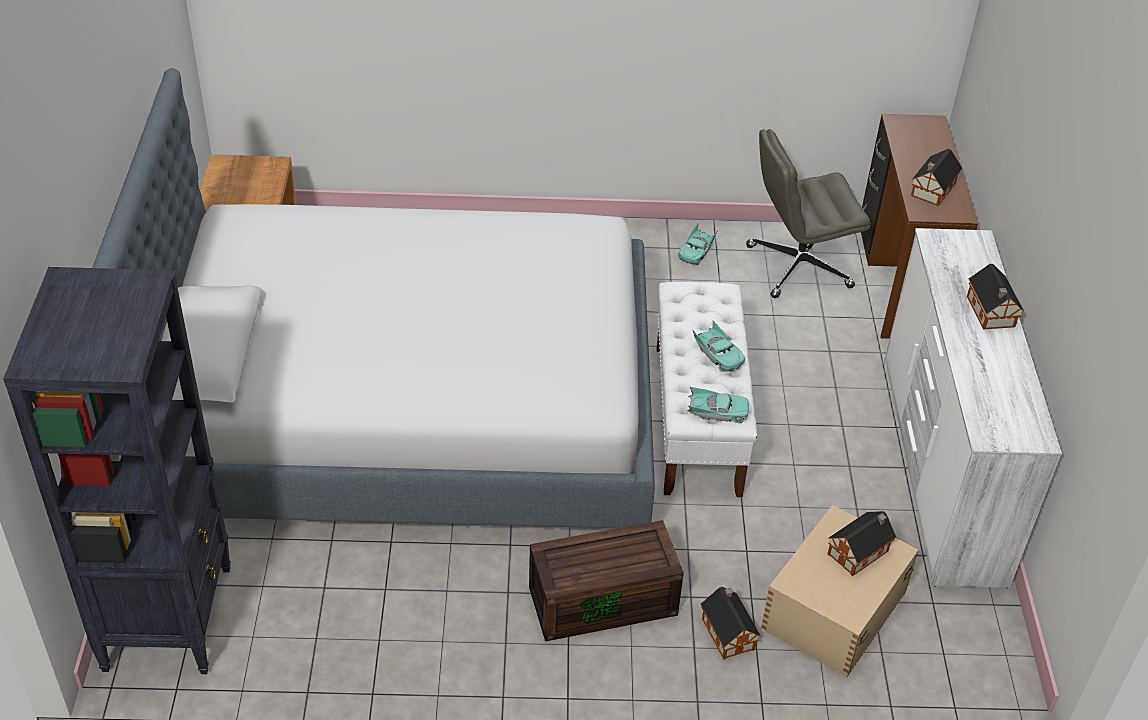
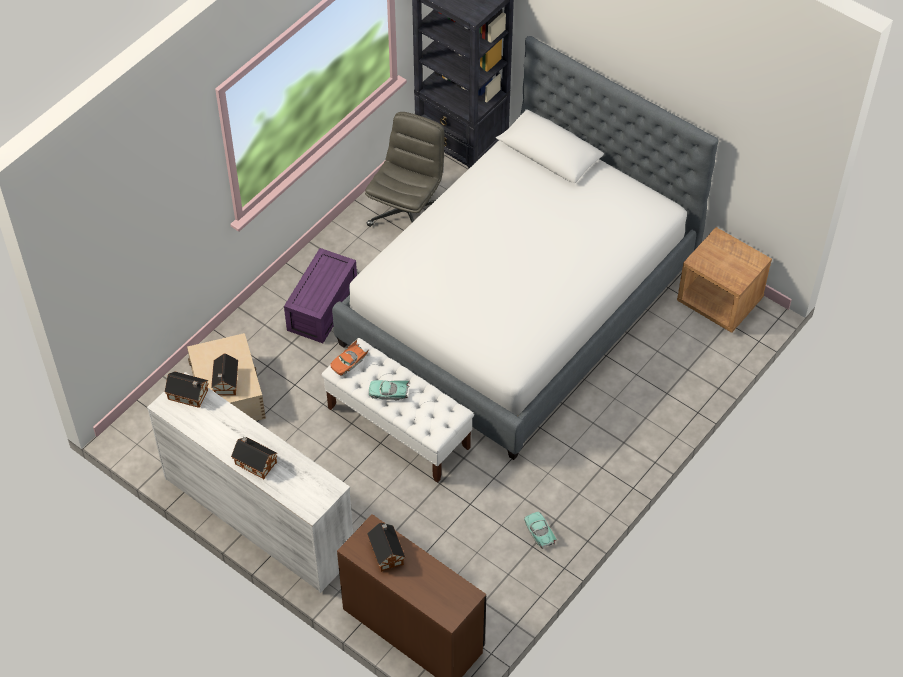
camera: 130 degrees right, 10 degrees up
(604, 599) = (323, 308): brown storage box -> purple storage box
(717, 412) = (349, 362): turquoise toy car -> orange toy car
(727, 632) = (259, 343): toy house -> toy house (189, 395)
(797, 267) = (476, 580): grey office chair -> grey office chair (407, 214)

